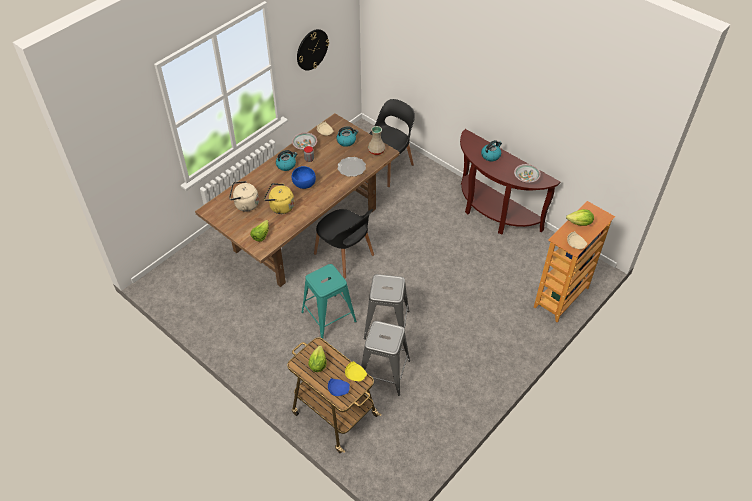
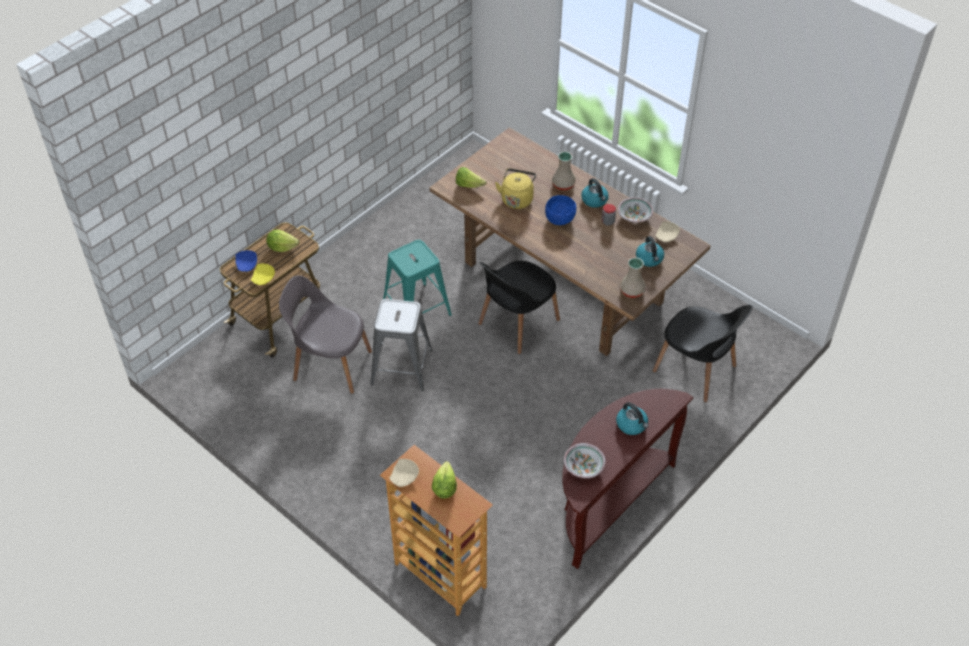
camera: 90 degrees right, 0 degrees up
(245, 205) = (520, 167): beige kettle -> none
(267, 181) = (563, 184): none -> beige vase
(312, 49) = (753, 158): wall clock -> none
(351, 168) = (594, 265): plate -> none
(384, 372) = (330, 364): grey stool -> grey chair

